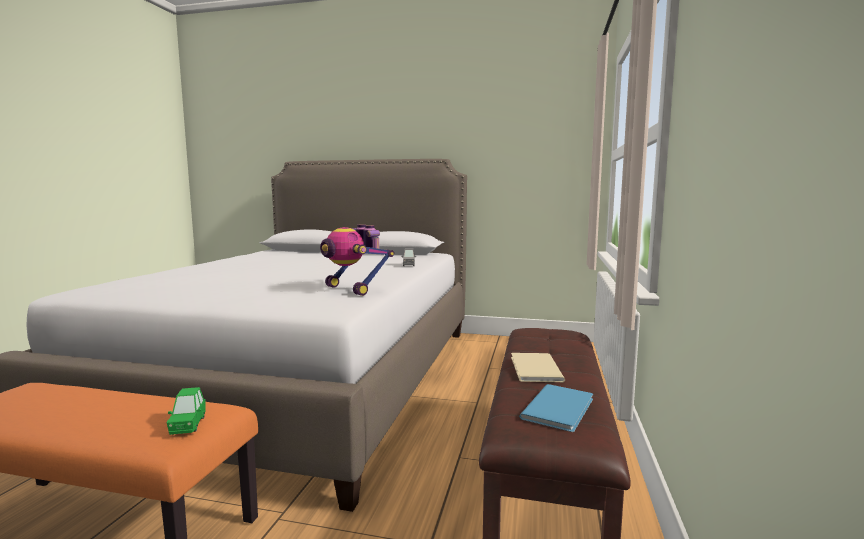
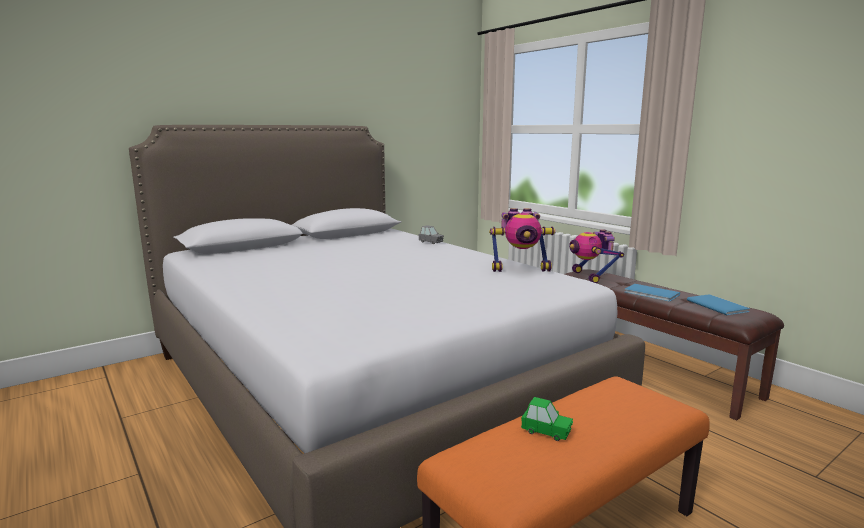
camera: 50 degrees left, 5 degrees up
(188, 425) = (652, 393): green toy car -> green toy car (546, 432)
(534, 369) = (652, 294): beige book -> blue book
(540, 337) = (591, 277): none -> toy robot

